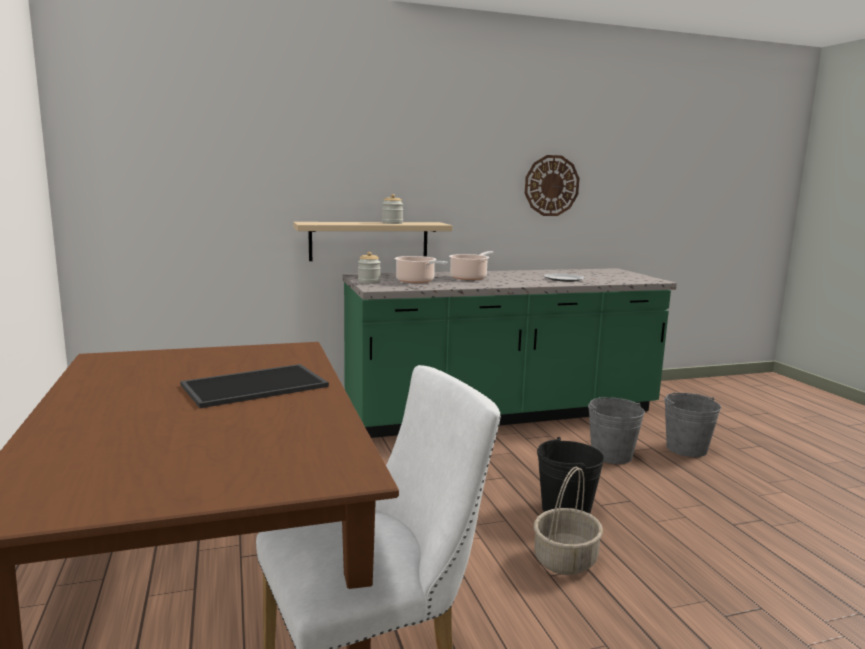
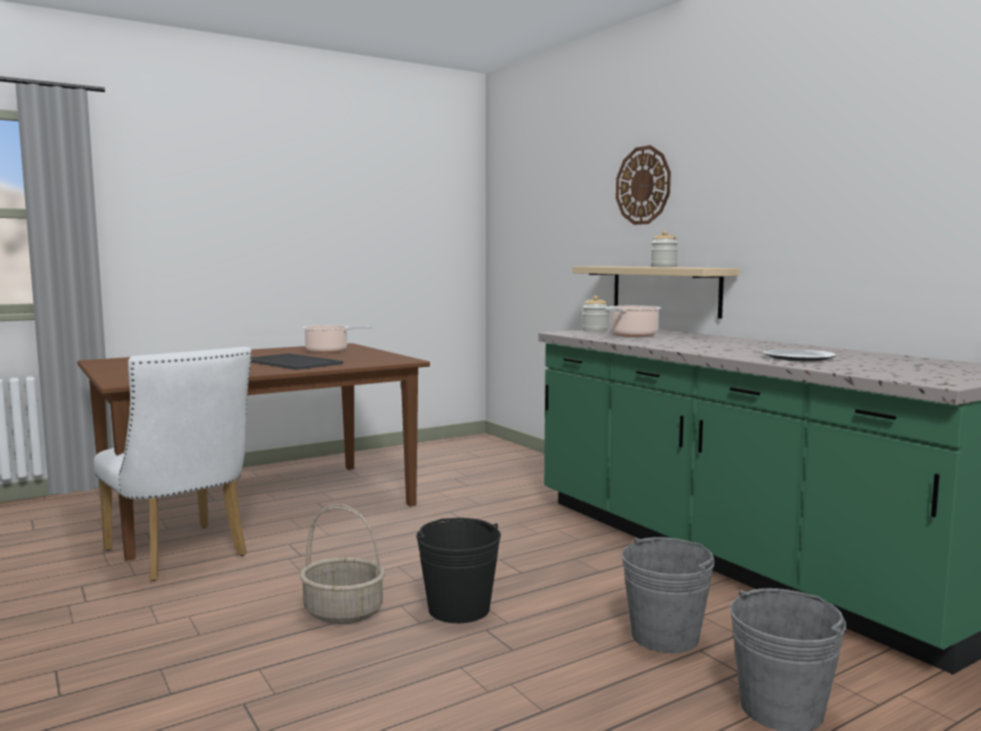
camera: 75 degrees right, 5 degrees down
(469, 277) = (704, 341): cooking pot -> cooking pot (329, 351)
(551, 185) = (910, 204): wall clock -> wall clock (643, 185)

